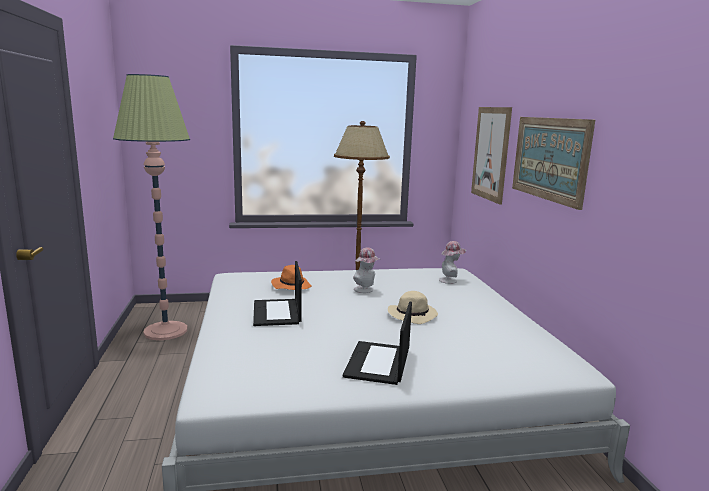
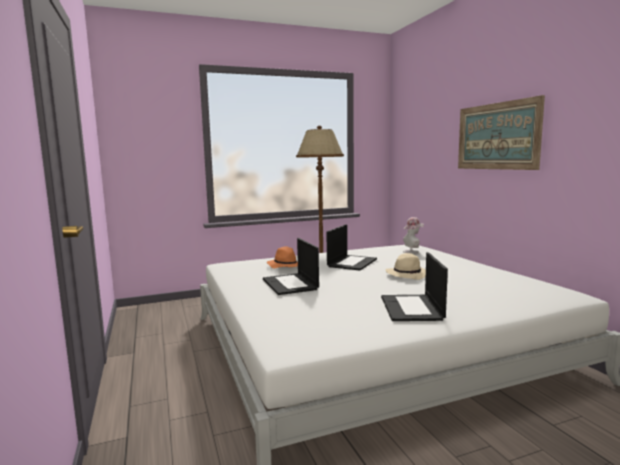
camera: 10 degrees left, 5 degrees down
(165, 331) = (159, 325): floor lamp -> none
(366, 290) = (352, 262): hat -> laptop
(490, 153) = (429, 146): picture -> none

